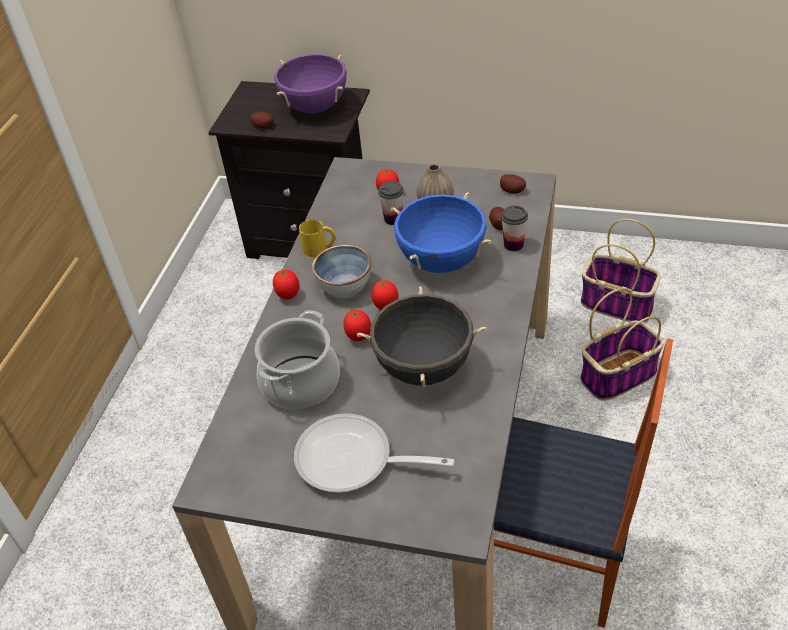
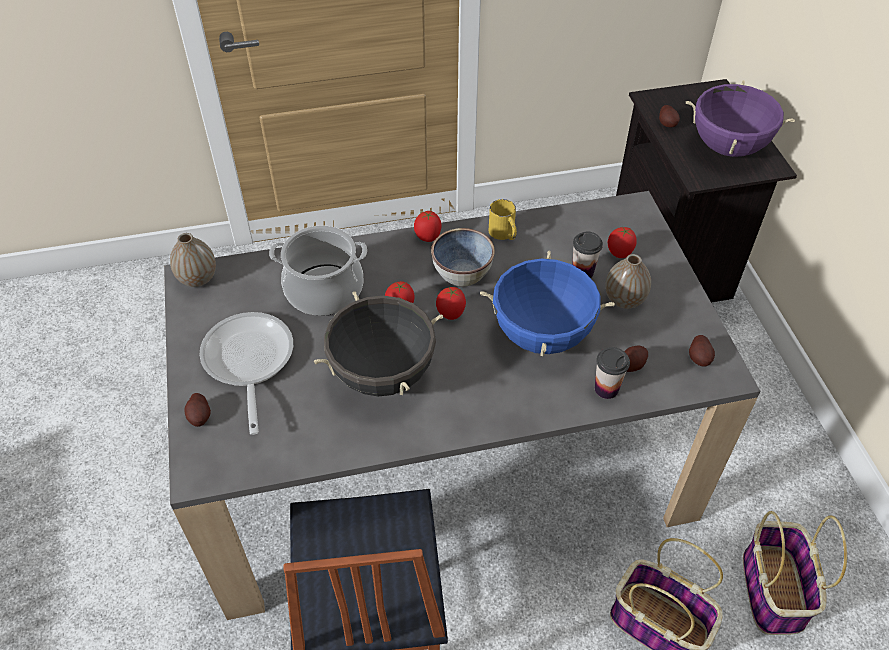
camera: 60 degrees right, 5 degrees up
(214, 479) = (198, 278): none -> vase
(397, 514) = (200, 417): none -> potato

